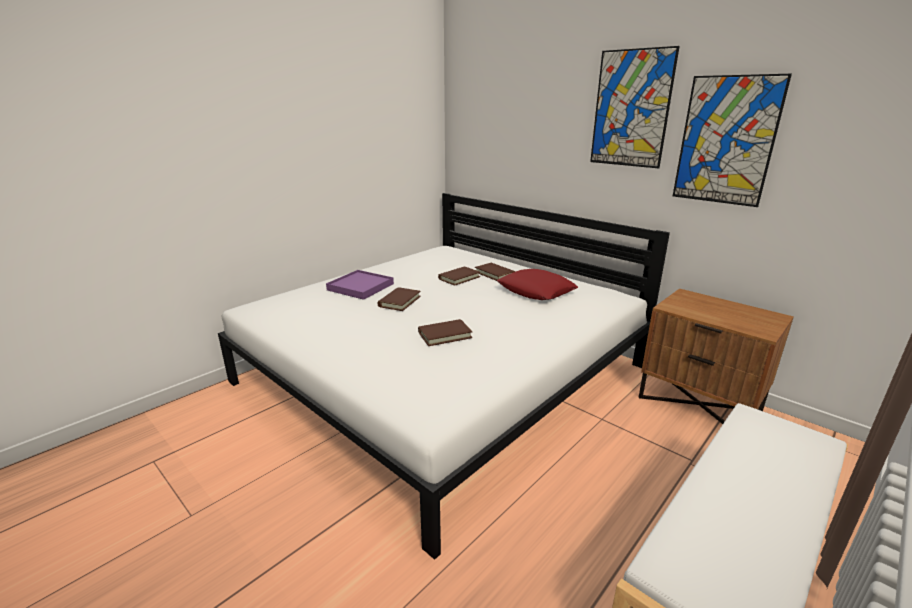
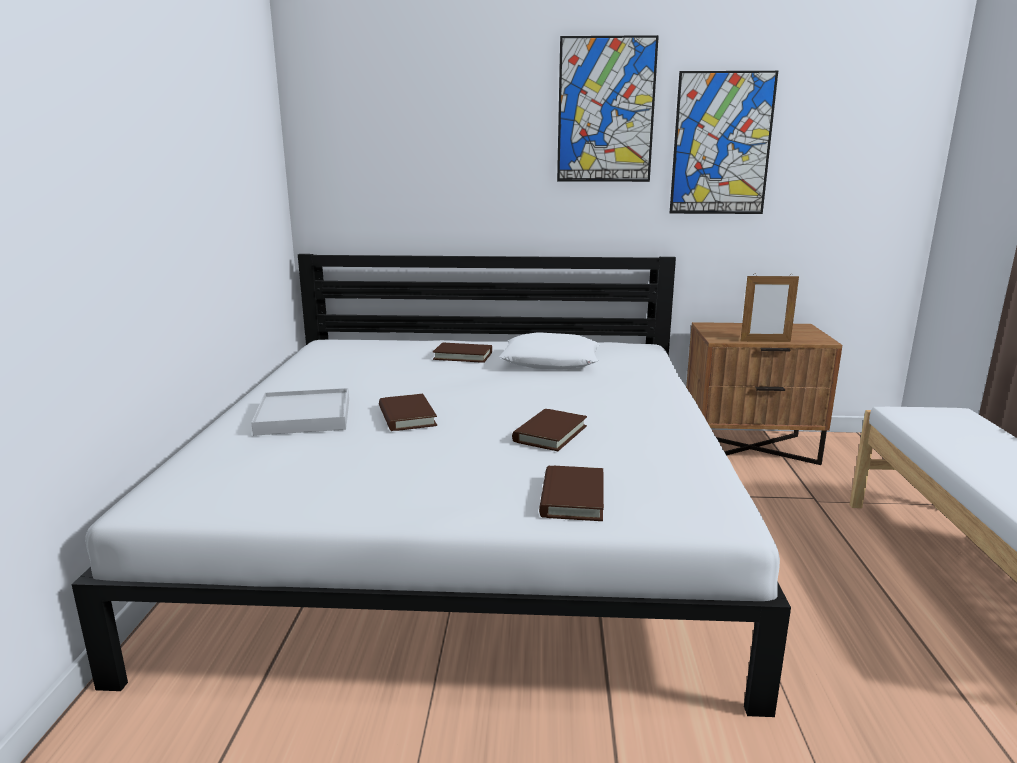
camera: 40 degrees left, 5 degrees down
(360, 287) = (303, 416): purple tray -> white tray
(459, 278) = (427, 370): brown book -> brown book (572, 498)
(536, 291) = (550, 361): red pillow -> white pillow
(705, 319) = (765, 341): none -> picture frame

